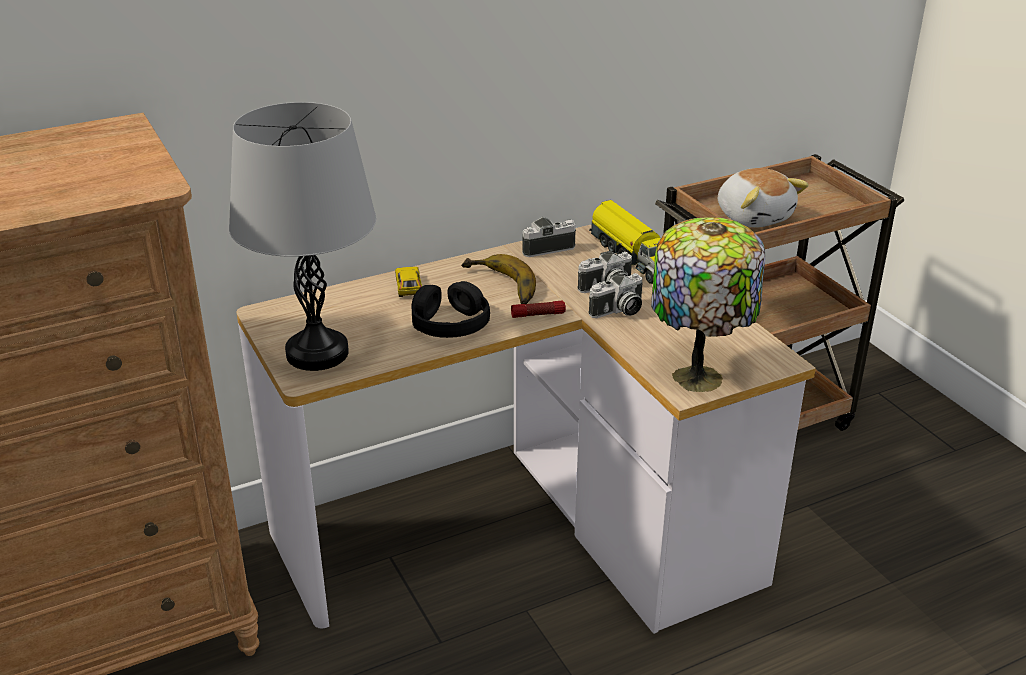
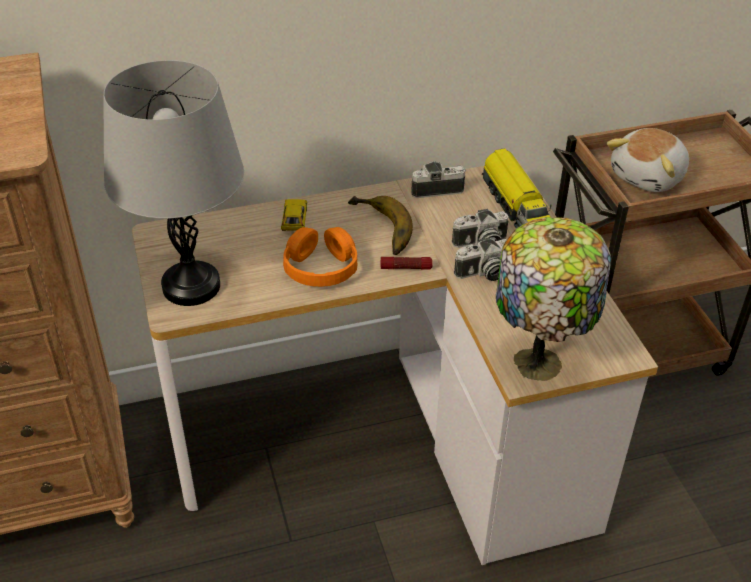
camera: 10 degrees right, 10 degrees up
(450, 323) = (321, 267): black headphones -> orange headphones
(754, 216) = (649, 177): plush toy -> plush toy turned 60 degrees clockwise

